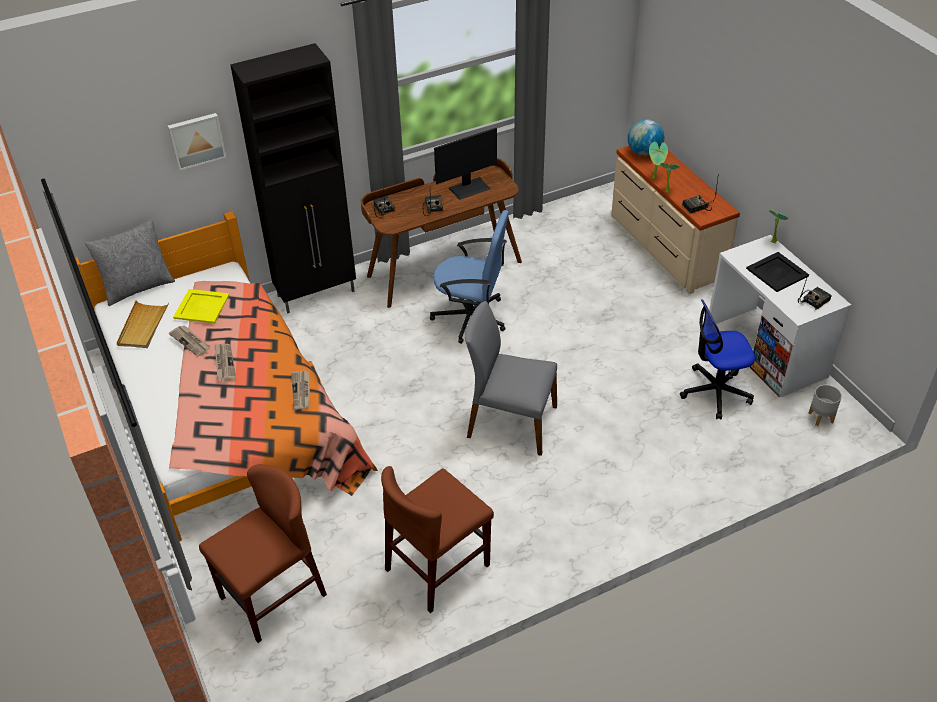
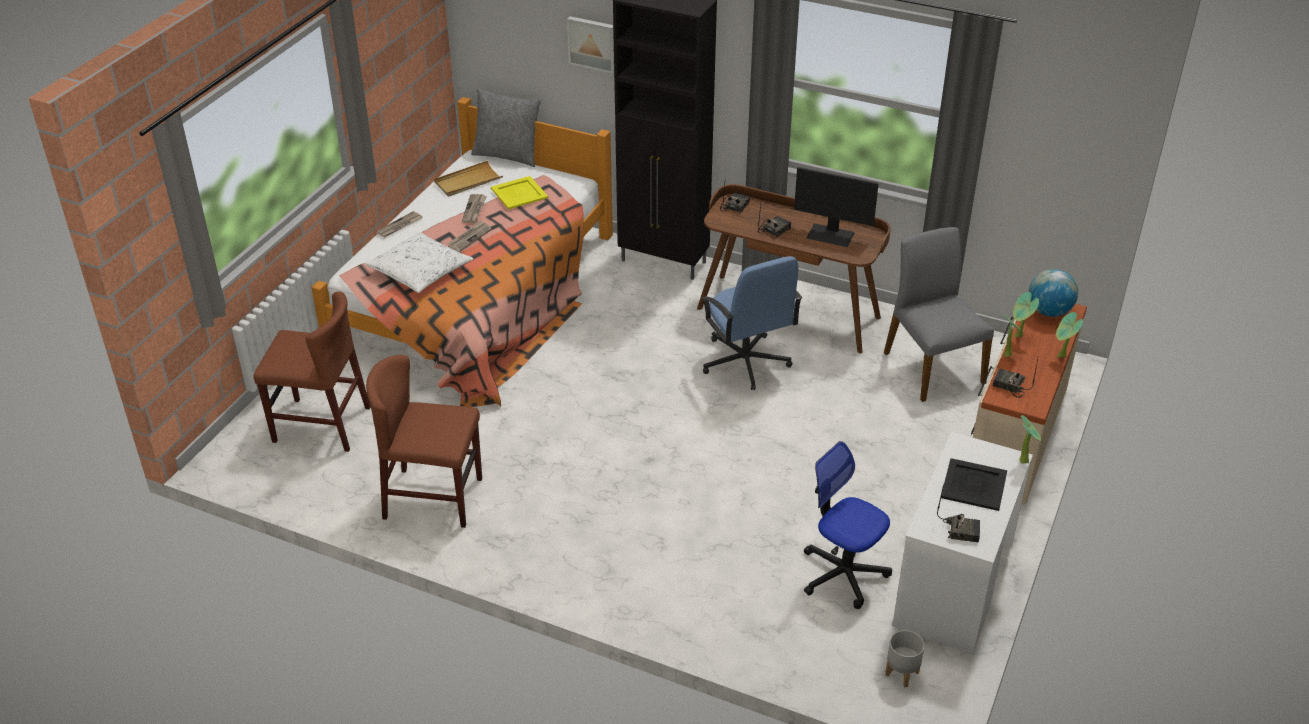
camera: 50 degrees right, 5 degrees down
(229, 414) = (420, 271): none -> white pillow
(301, 391) = (483, 291): newspaper -> newspaper (399, 226)
(510, 422) = (642, 454): grey chair -> grey chair (932, 367)
(690, 173) = (1061, 357): none -> potted plant

